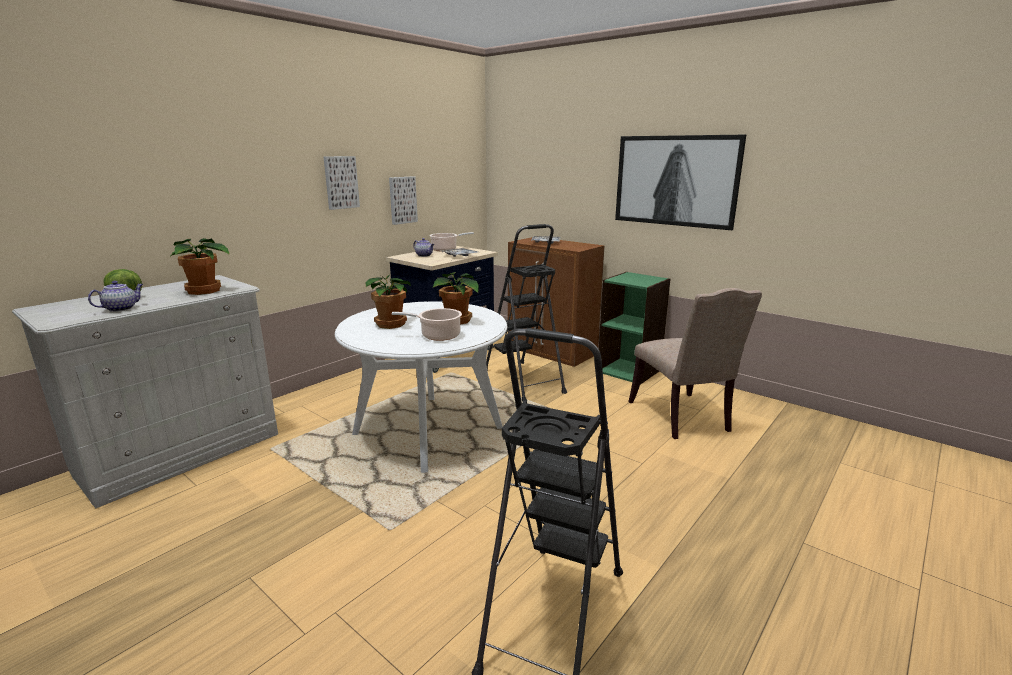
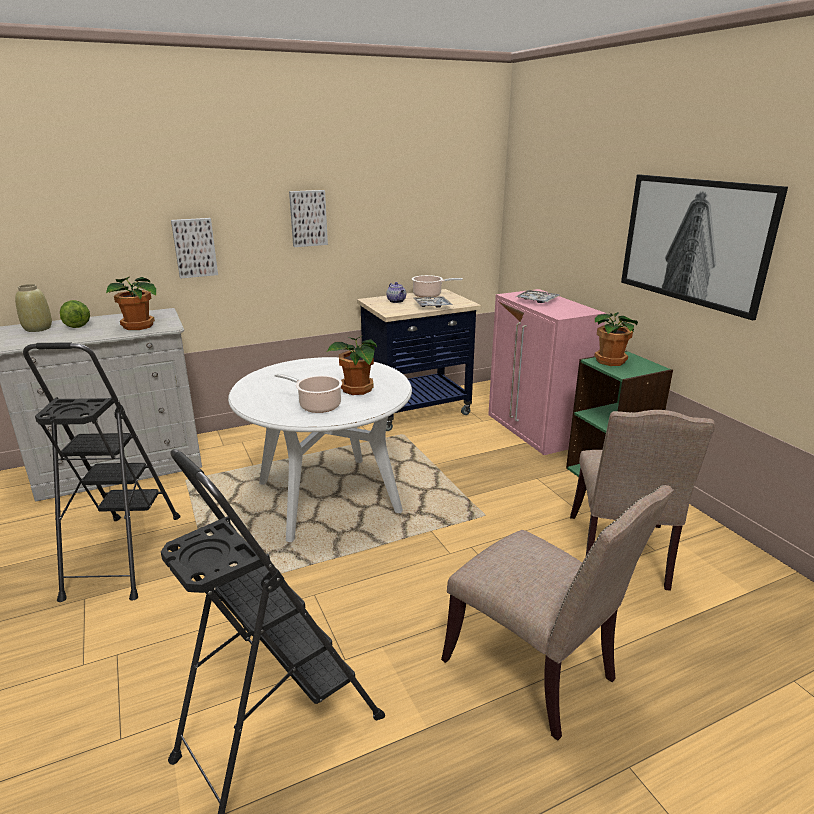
camera: 25 degrees right, 5 degrees up
(76, 305) = (38, 328): none -> beige vase
(121, 308) = (60, 338): teapot -> none
(392, 324) = (293, 382): potted plant -> potted plant (611, 361)
(402, 200) = (383, 237): picture -> picture (194, 247)
(523, 381) = (470, 461): step ladder -> step ladder (123, 555)
(552, 350) = (535, 429): brown cabinet -> pink cabinet
(697, 505) = (536, 671): none -> beige chair

